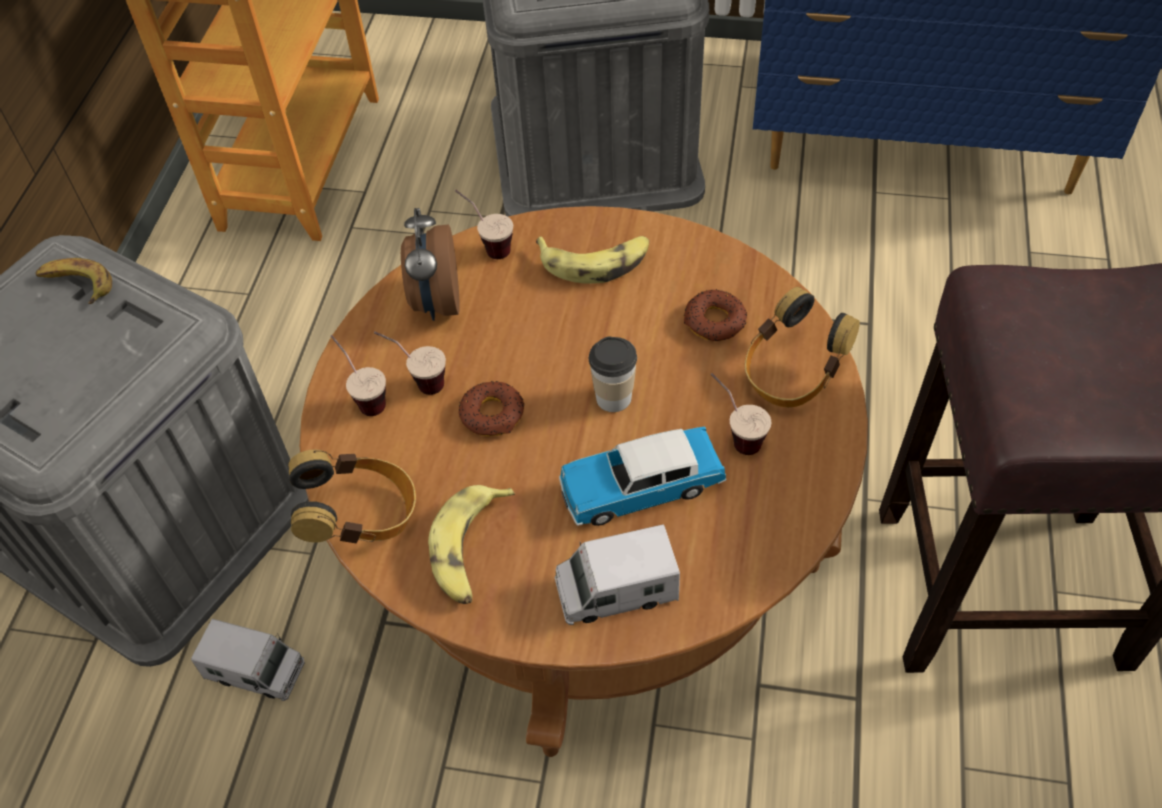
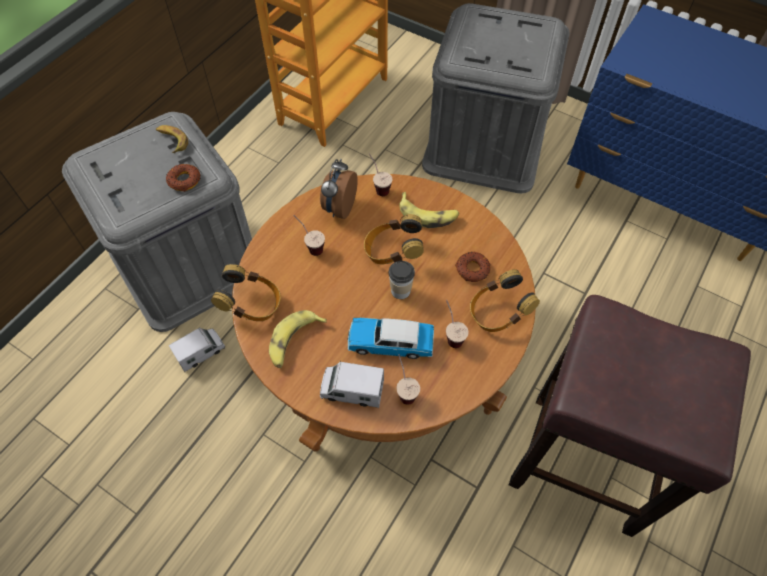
camera: 20 degrees right, 5 degrees up
(256, 671) = (200, 352): toy truck -> toy truck turned 75 degrees counterclockwise
(363, 396) = (282, 244): cup -> cup (404, 389)
(492, 414) = (338, 277): donut -> donut (184, 180)
(566, 340) = (392, 252): none -> headphones

